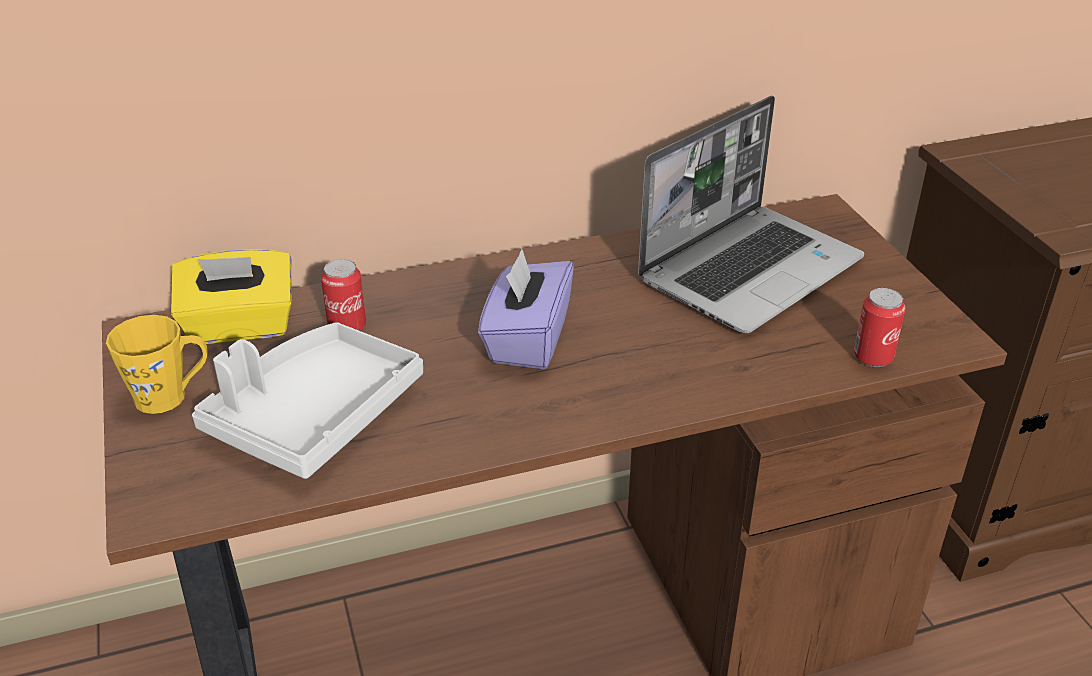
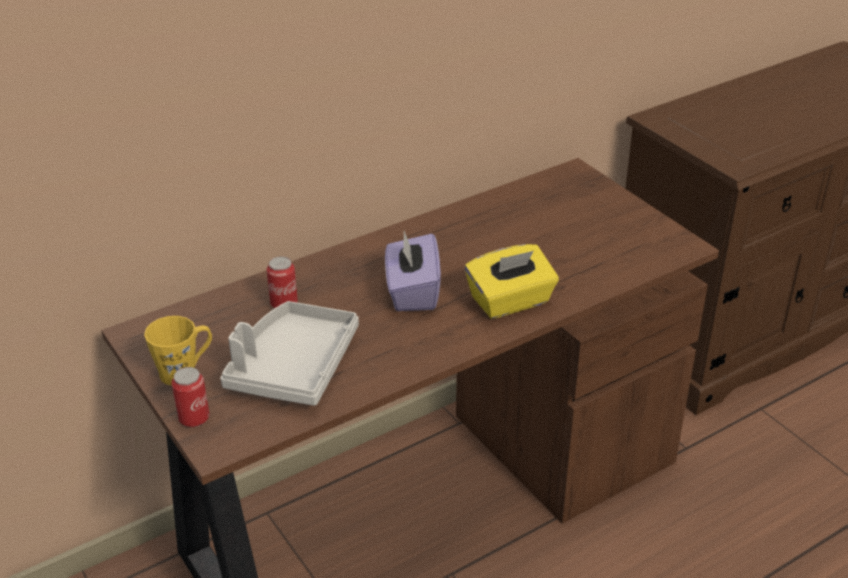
camera: 15 degrees left, 0 degrees up
(240, 326) = (206, 316): yellow tissue box -> yellow tissue box (510, 302)
(750, 269) = (540, 220): laptop -> none
(873, 357) = (639, 266): can -> can (194, 418)

